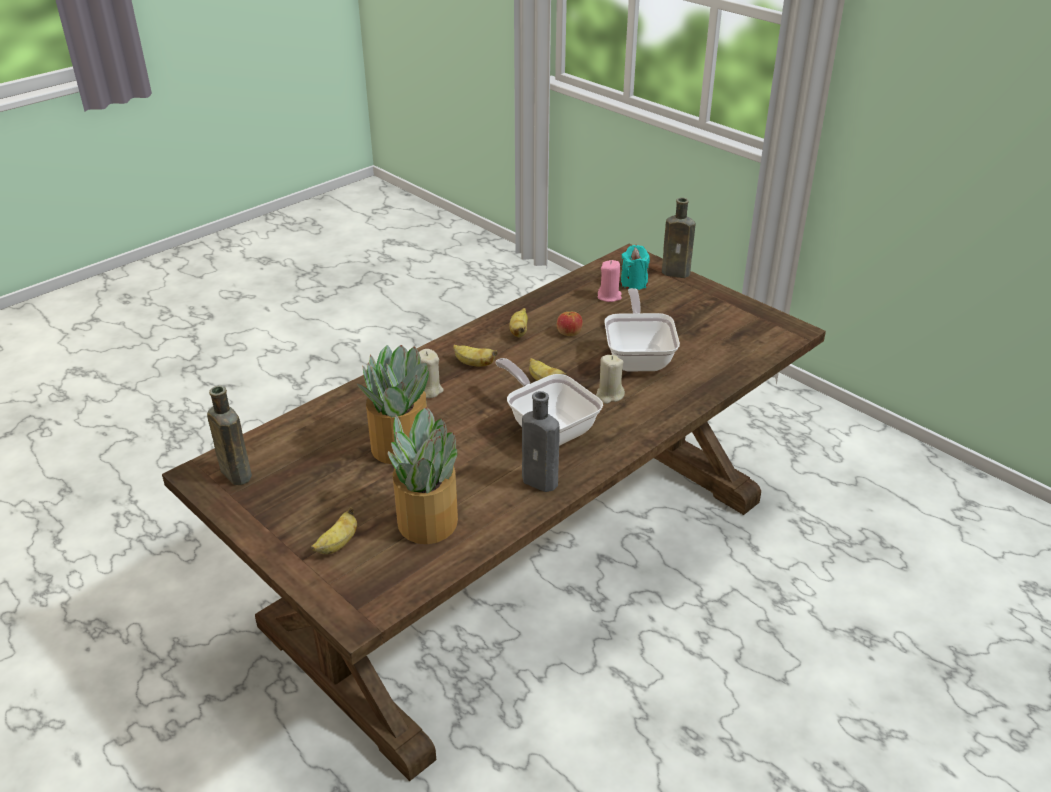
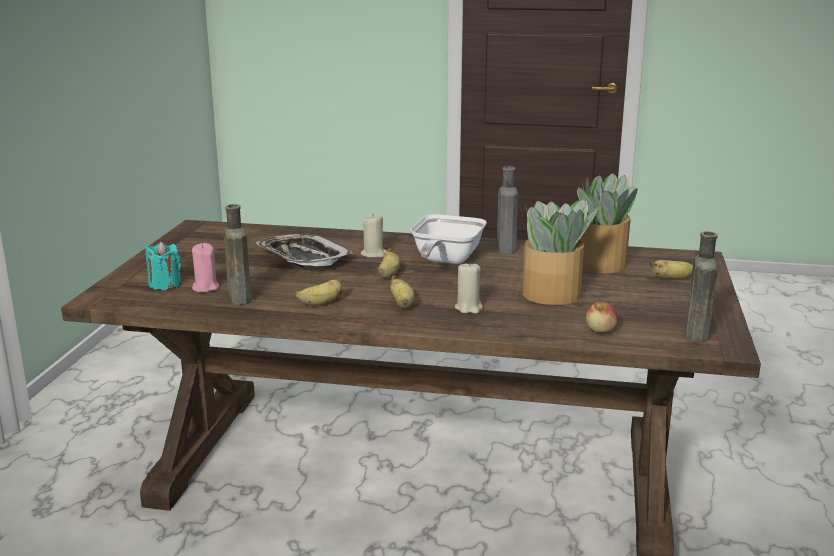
camera: 125 degrees left, 15 degrees down
(569, 332) = (296, 286): apple -> apple (601, 330)
(638, 356) = (303, 257): frying pan -> tray
(678, 273) = (123, 274): brown bottle -> brown bottle (239, 297)

